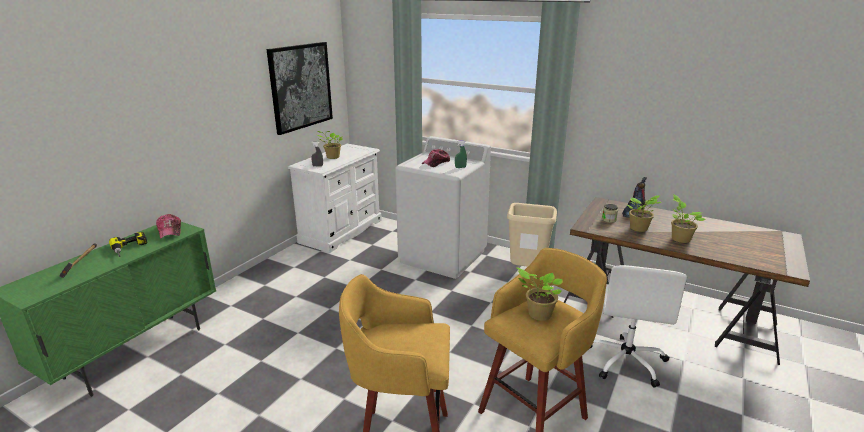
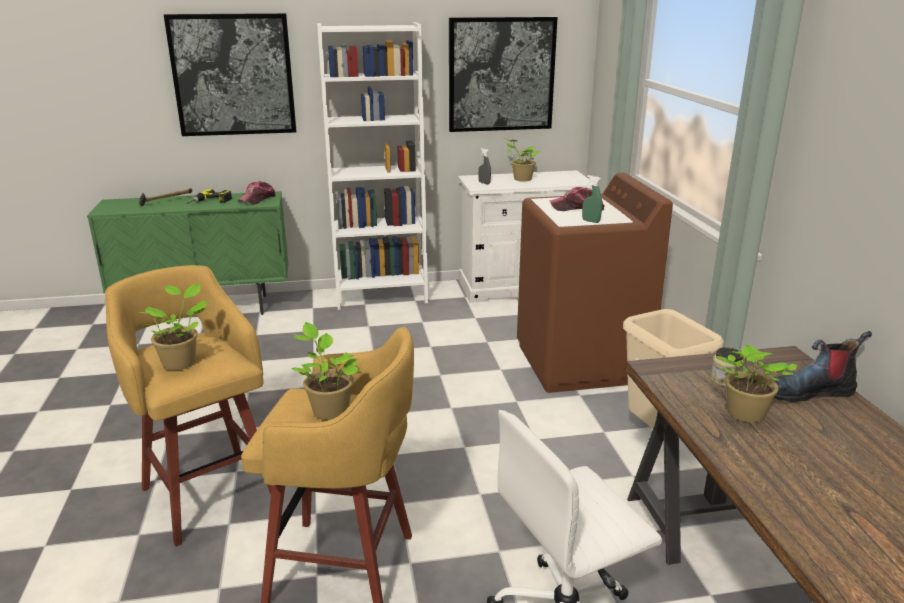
camera: 50 degrees right, 0 degrees up
(111, 123) = (233, 75): none -> picture
(265, 274) = (381, 296): none -> white bookcase
(443, 256) = (580, 363): white washing machine -> brown washing machine
(679, 238) = (785, 463): potted plant -> potted plant (181, 362)

